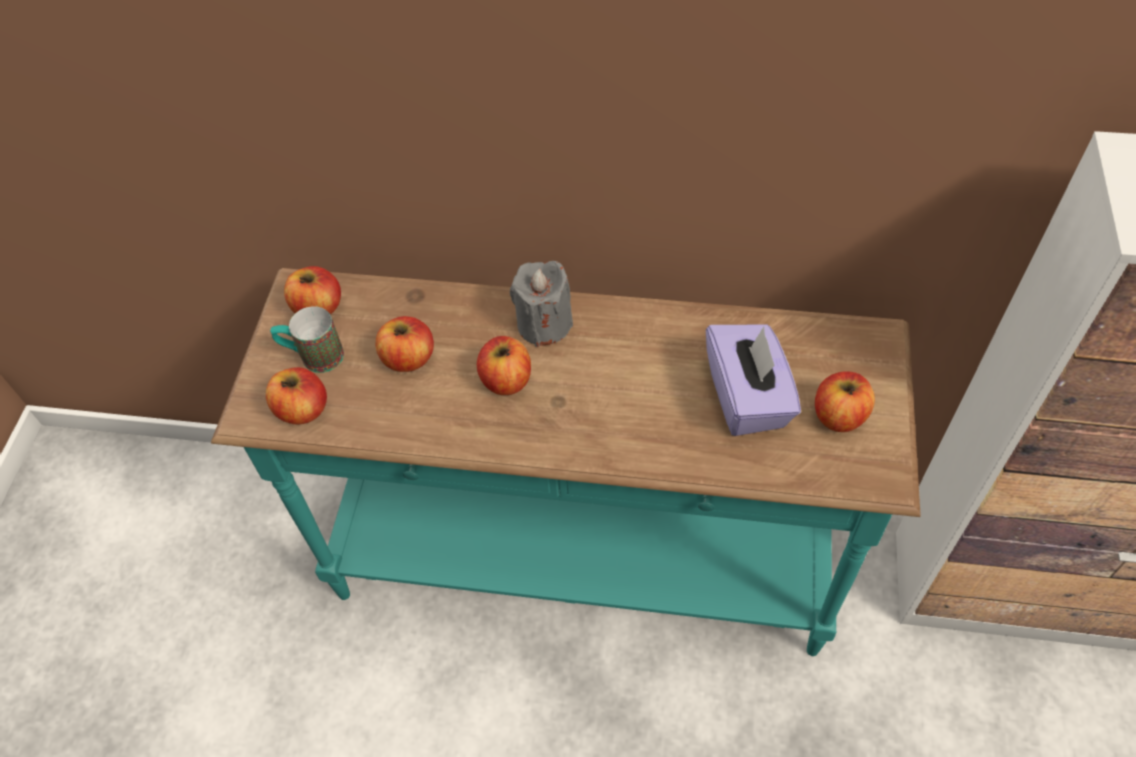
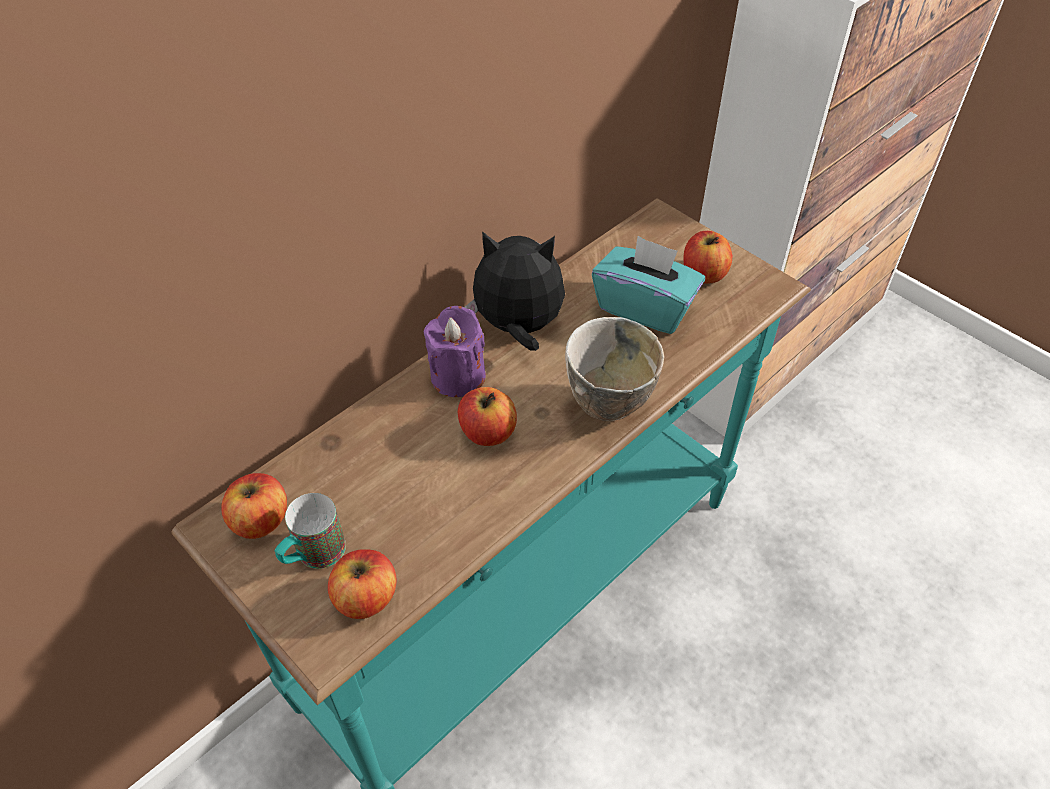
camera: 55 degrees left, 5 degrees down
(408, 358) = (394, 485): apple -> none
(544, 324) = (458, 376): grey candle -> purple candle
(601, 441) = (605, 409): none -> bowl
(633, 327) = (518, 328): none -> plush toy
(747, 397) = (645, 307): purple tissue box -> turquoise tissue box

